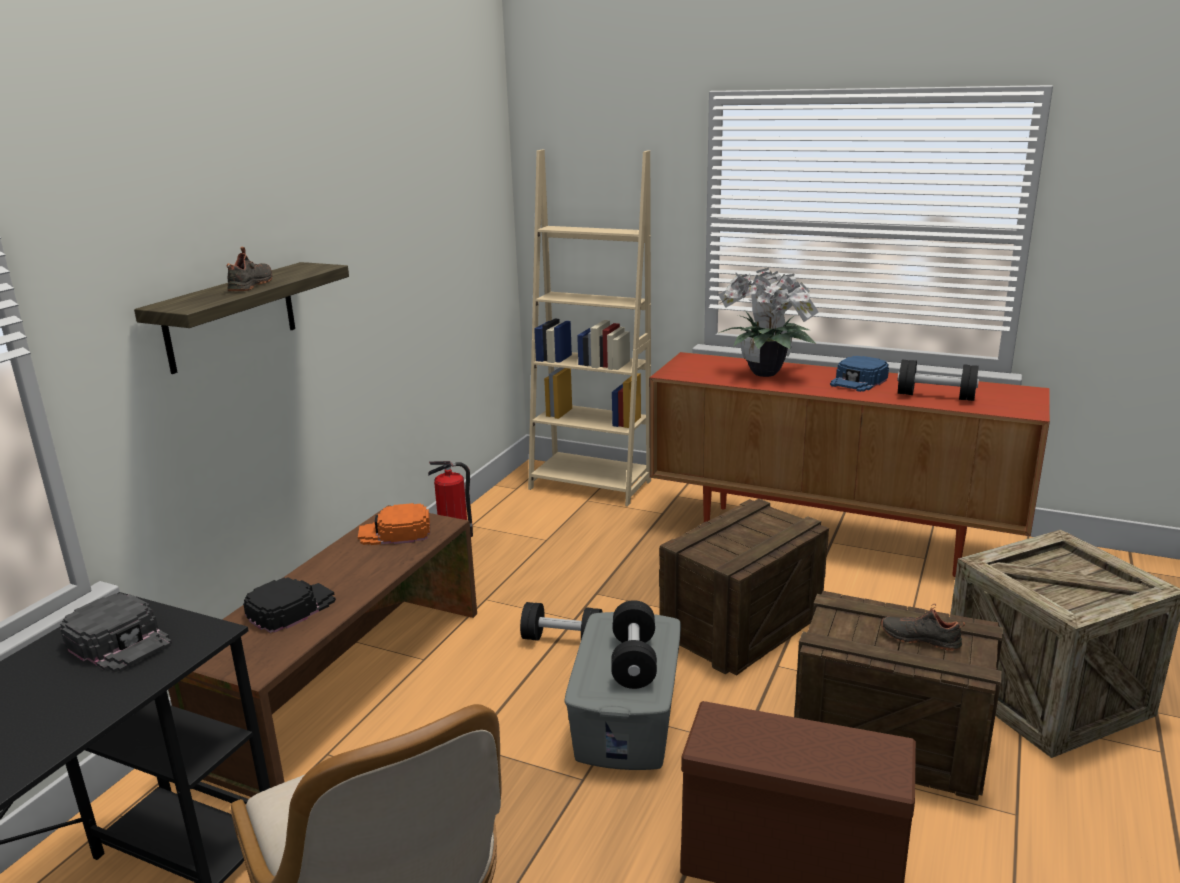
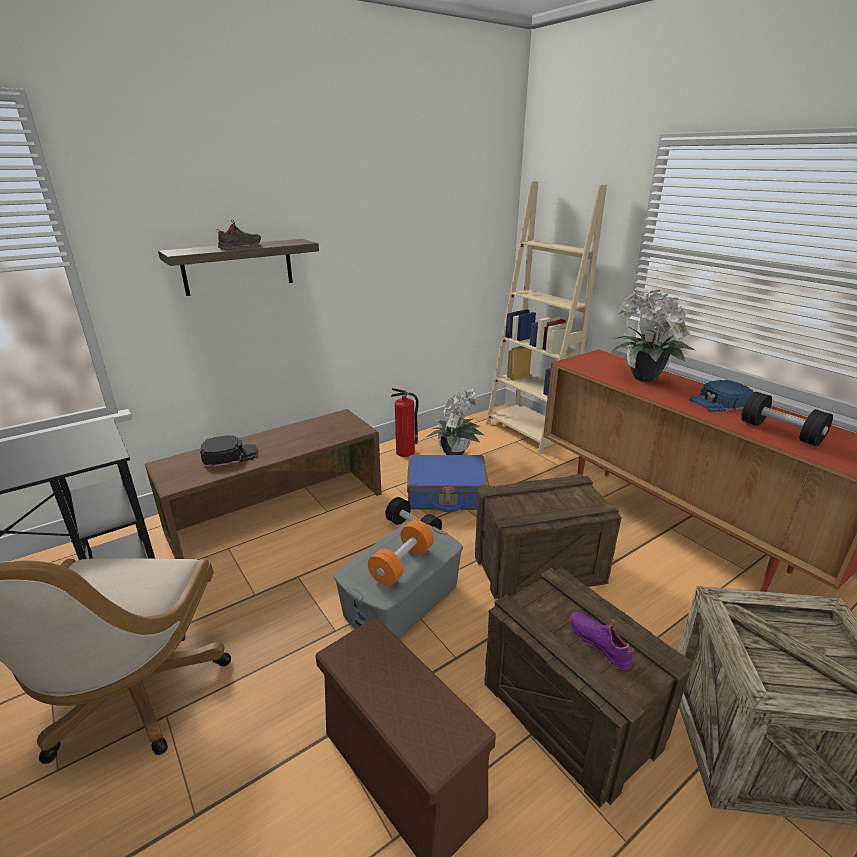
camera: 30 degrees right, 5 degrees up
(120, 642) = (72, 445): black cap -> none
(395, 532) = (330, 427): orange cap -> none
(526, 536) = (455, 454): none -> potted plant
(562, 586) = (447, 493): none -> blue suitcase
(634, 661) = (402, 564): black dumbbell -> orange dumbbell
(920, 638) = (600, 643): black shoe -> purple shoe

